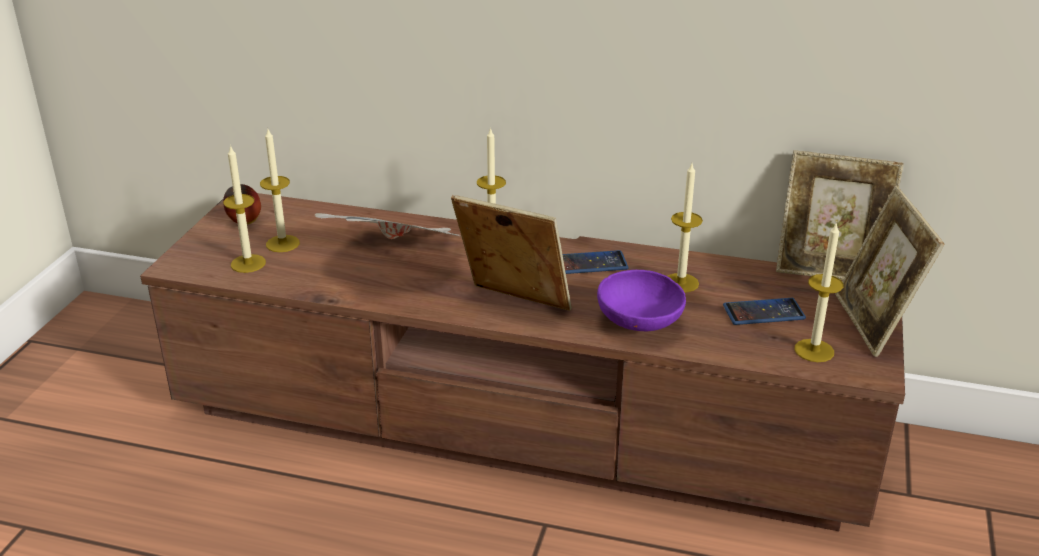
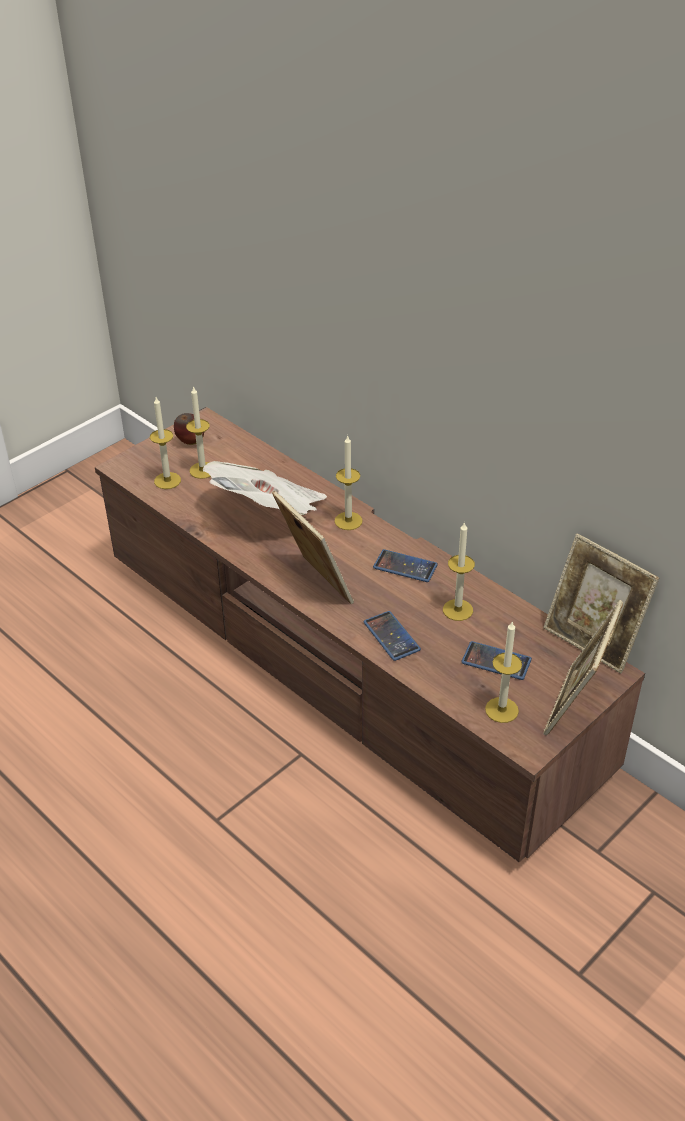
camera: 30 degrees right, 10 degrees up
(640, 325) = (391, 636): purple bowl -> phone

